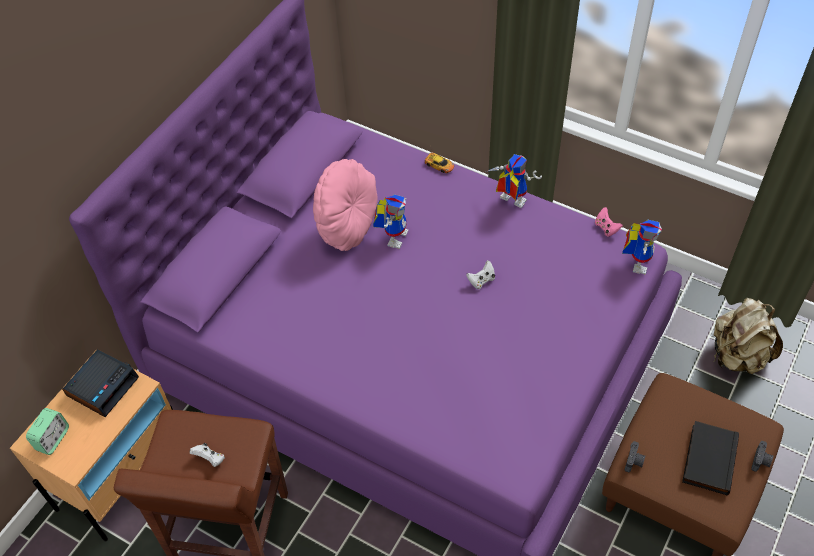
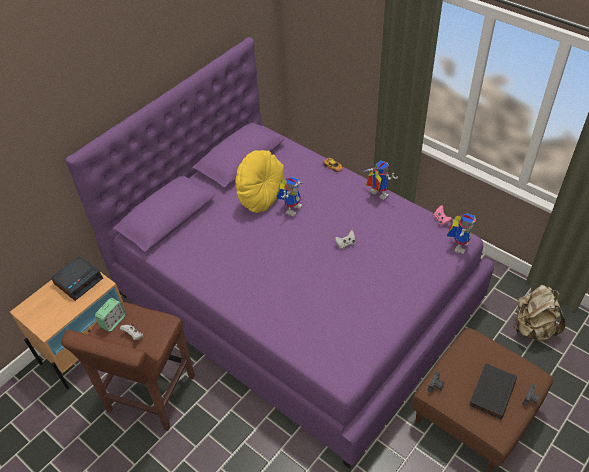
camera: 10 degrees right, 5 degrees down
(53, 439) = (38, 310): alarm clock -> alarm clock (113, 321)
(348, 229) = (262, 200): pink pillow -> yellow pillow

